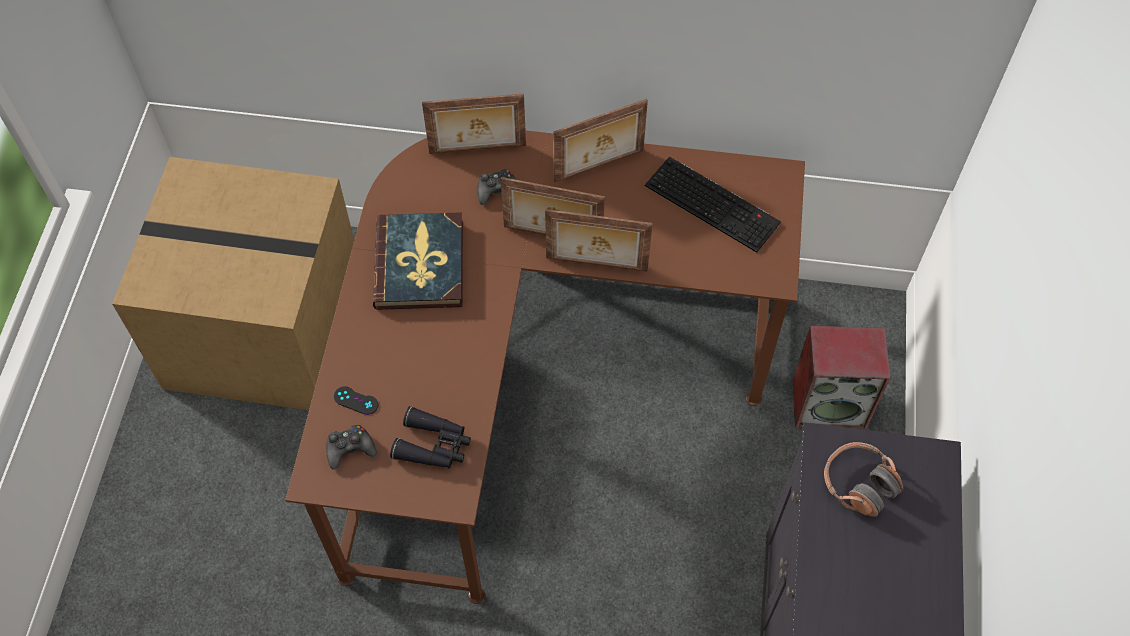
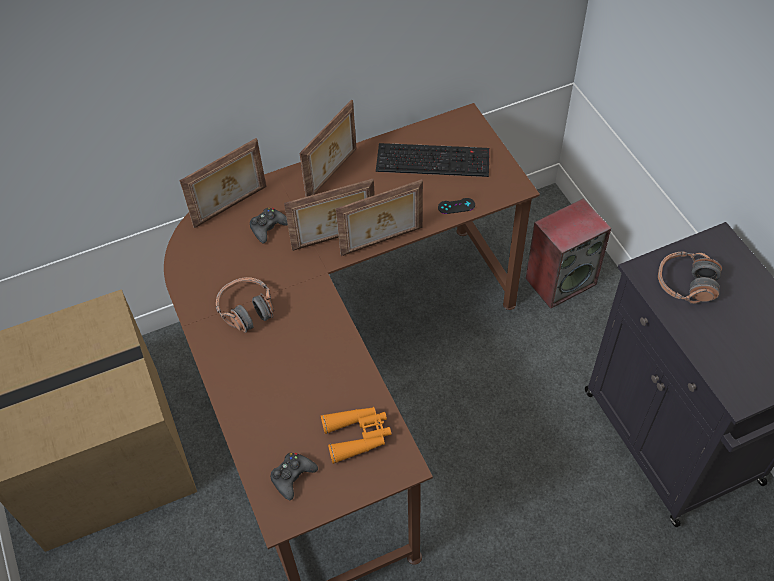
camera: 30 degrees left, 5 degrees down
(356, 400) = (270, 438): black game controller -> black game controller (456, 206)
(420, 264) = (247, 310): book -> headphones
(434, 445) = (357, 436): black binoculars -> orange binoculars

